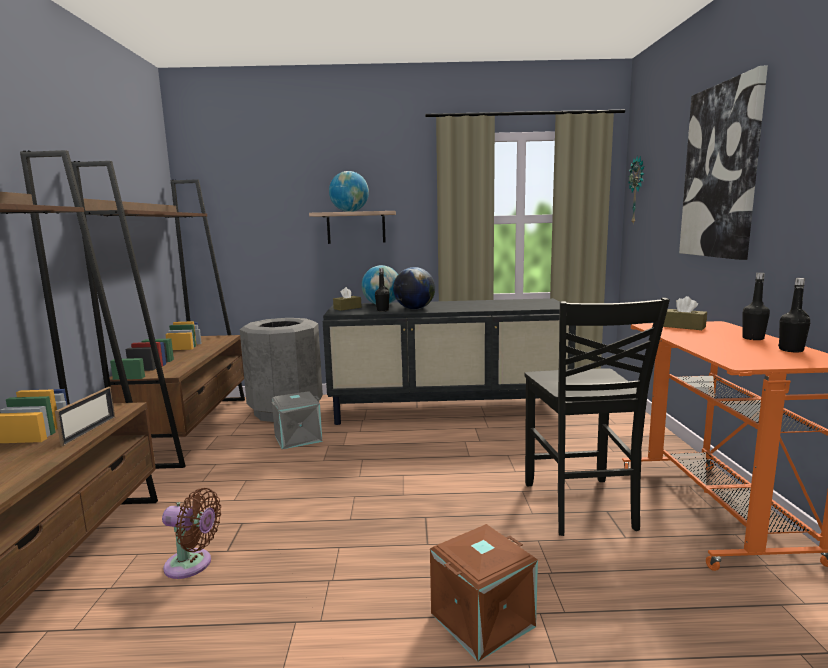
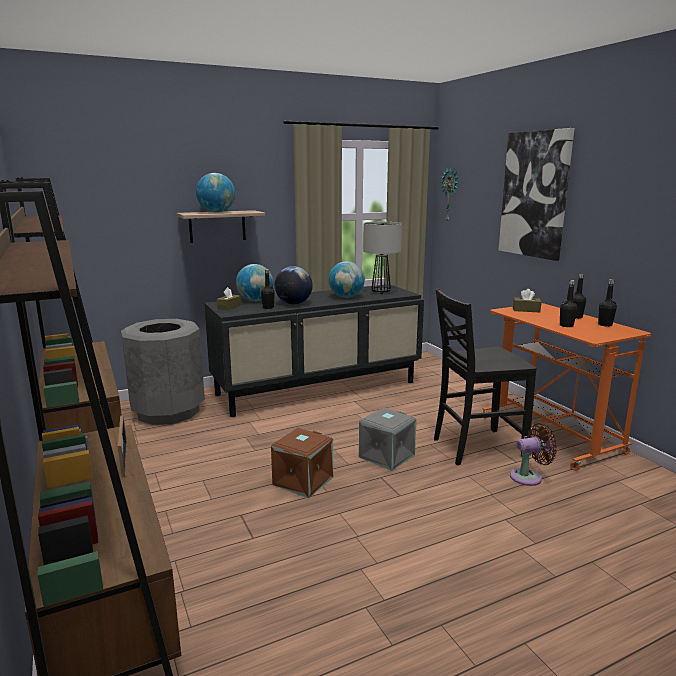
camera: 25 degrees left, 5 degrees up
(192, 565) = (236, 555): brown fan -> brown fan (529, 477)
(298, 437) = (209, 434): grey storage box -> grey storage box (386, 456)
(481, 306) = (346, 297): none -> globe
(481, 618) = (475, 532): brown storage box -> brown storage box (302, 480)
(528, 304) = (381, 292): none -> table lamp
(580, 507) = (475, 447): black chair -> black chair turned 105 degrees clockwise
(720, 346) = (566, 325): none -> black bottle

